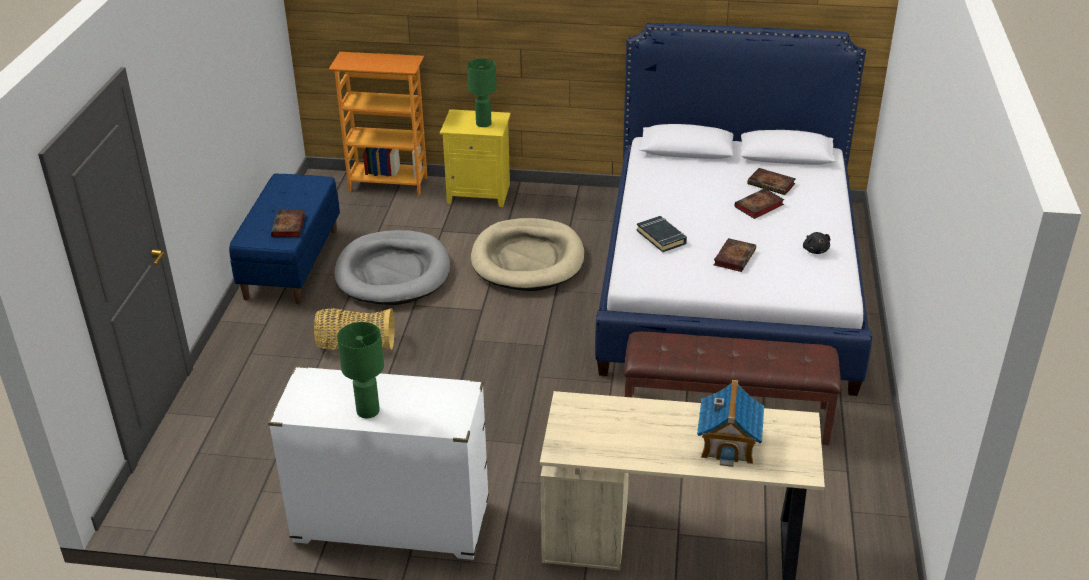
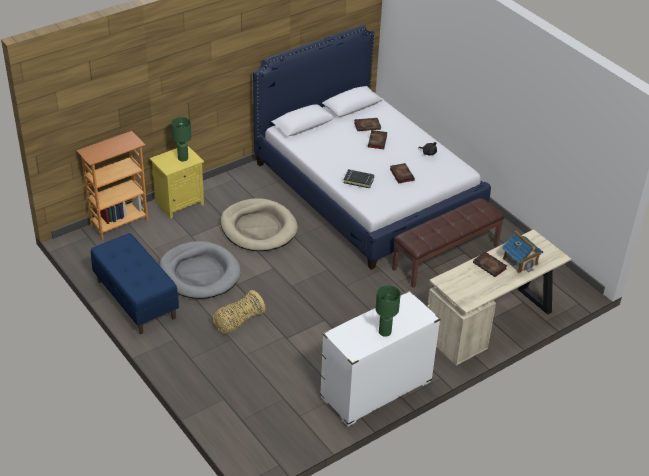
camera: 45 degrees left, 5 degrees up
(289, 226) = (152, 274): book -> book (490, 266)

